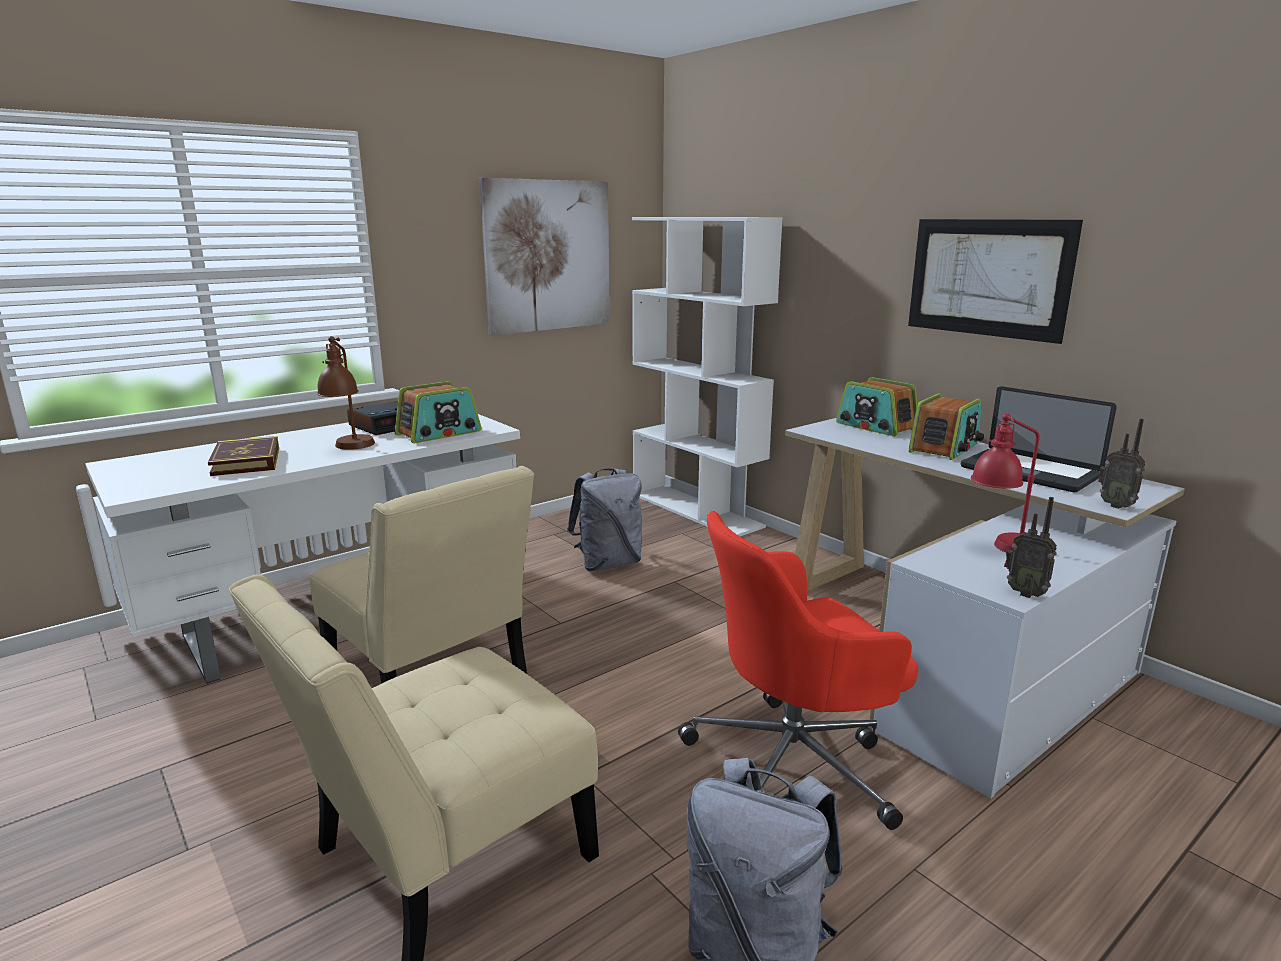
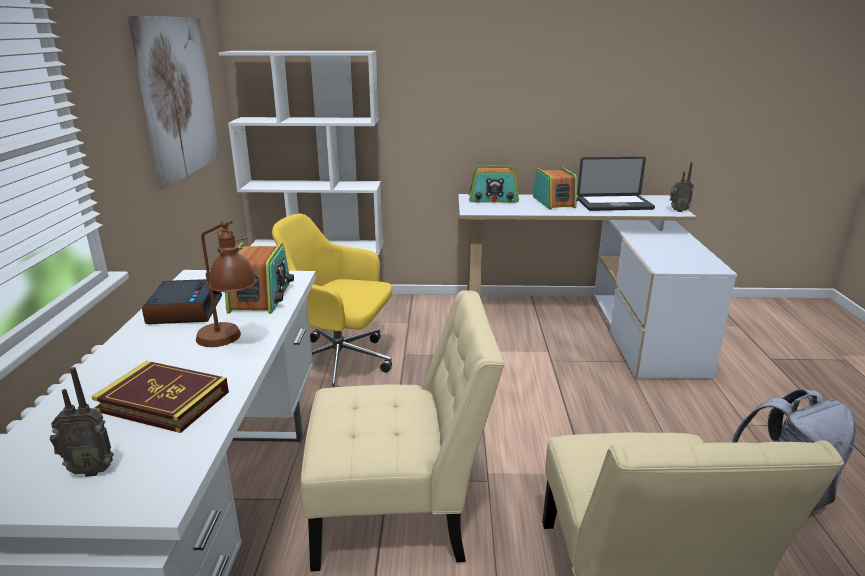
camera: 50 degrees left, 5 degrees up
(608, 563) = (340, 364): grey backpack -> yellow office chair
(794, 765) = (643, 414): red office chair -> none
(987, 278) = (550, 90): picture -> none
(1003, 550) = (665, 249): red table lamp -> none
(1025, 593) = (717, 265): radio -> radio (91, 469)

